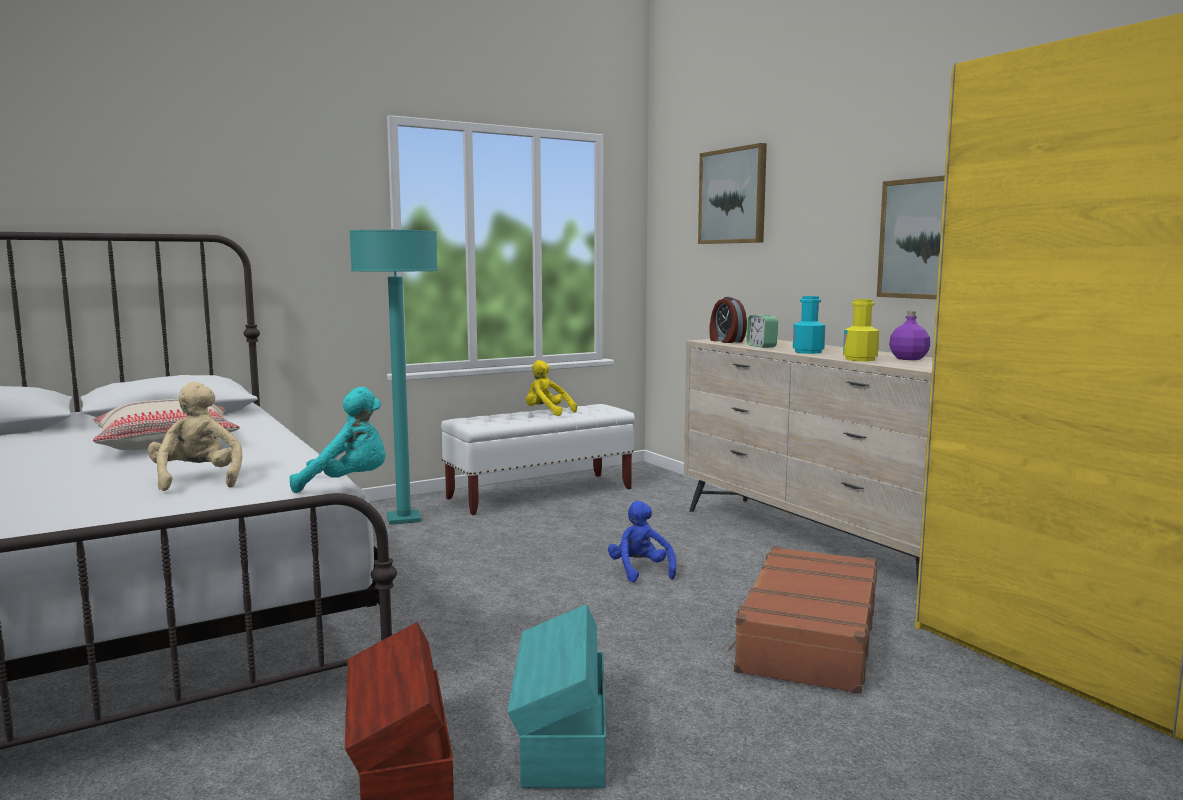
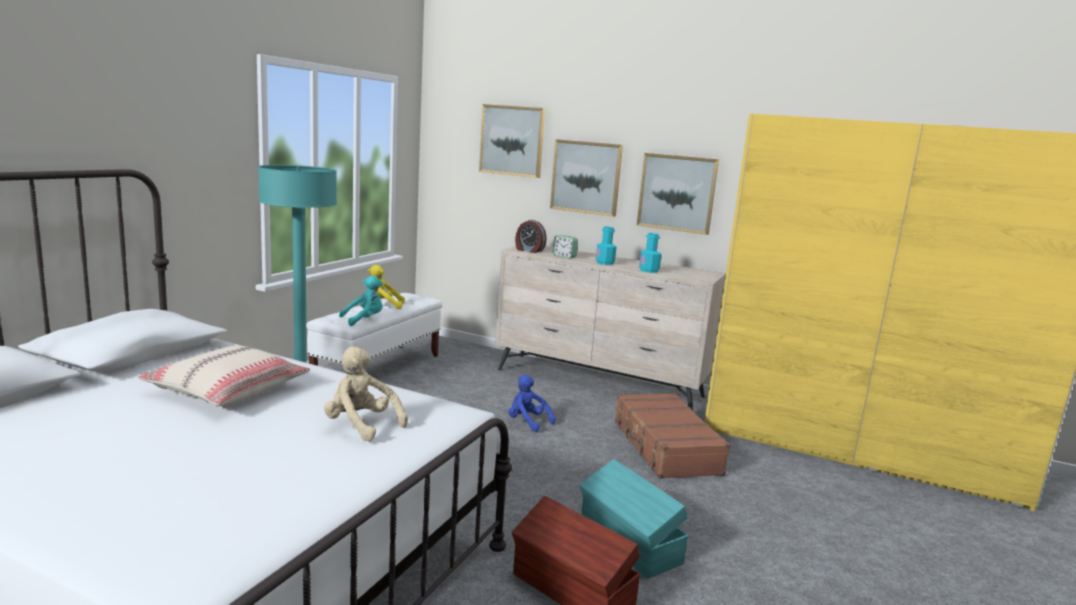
camera: 35 degrees left, 5 degrees up
(348, 484) = (477, 409): turquoise plush toy -> turquoise plush toy (364, 320)
(815, 233) = (586, 177): none -> picture
(860, 359) = (649, 270): yellow bottle -> turquoise bottle
(909, 359) = (669, 268): purple bottle -> none

